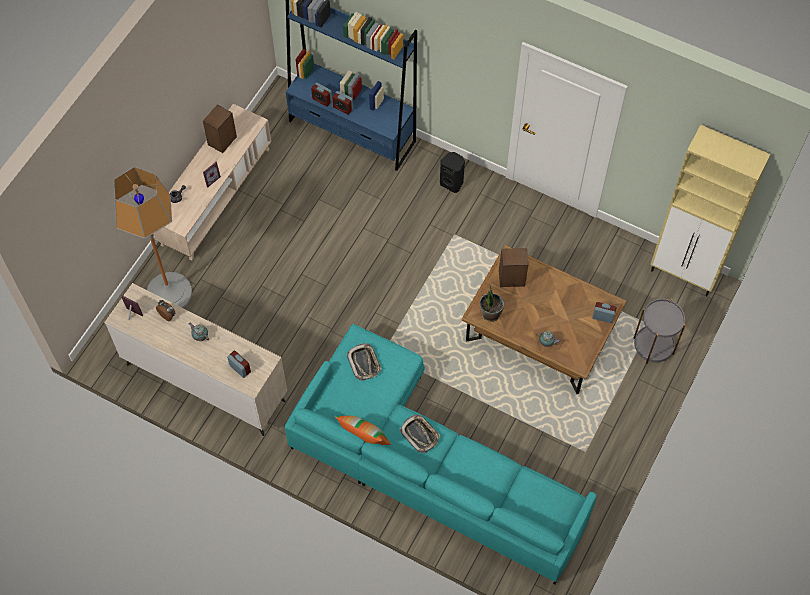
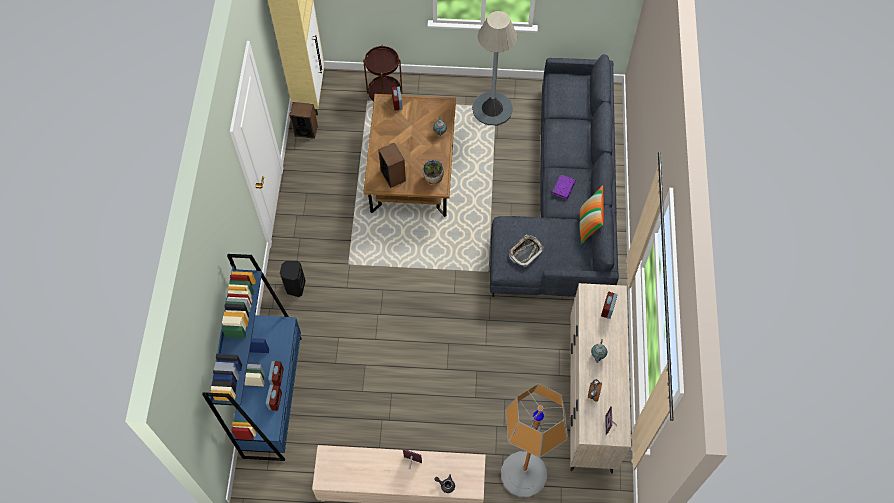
camera: 115 degrees left, 0 degrees up
(222, 140) = (361, 476): speaker -> speaker (306, 130)
(420, 434) = (563, 187): tray -> purple book
(428, 464) = (564, 201): turquoise sofa -> grey sofa
(584, 447) = (492, 109): none -> grey floor lamp
(653, 346) = (384, 93): grey side table -> brown side table

